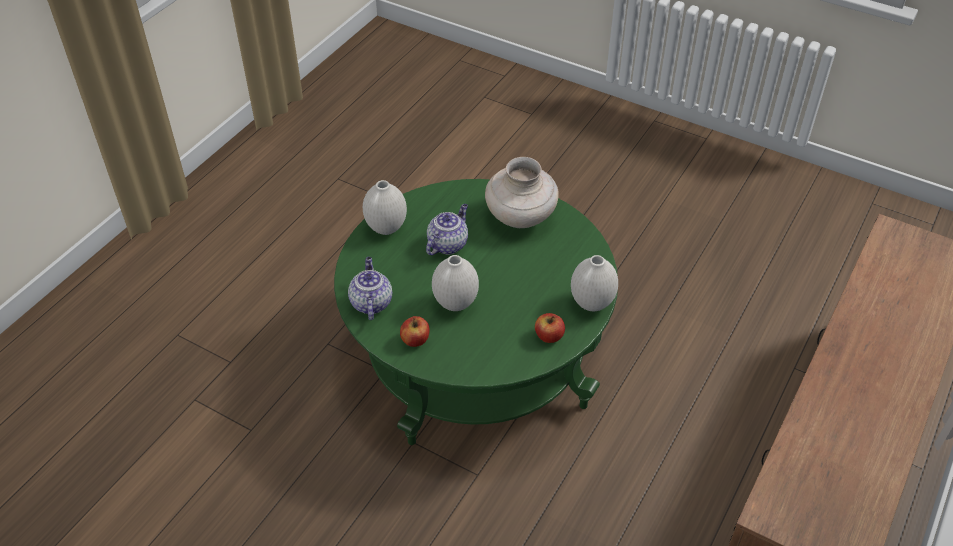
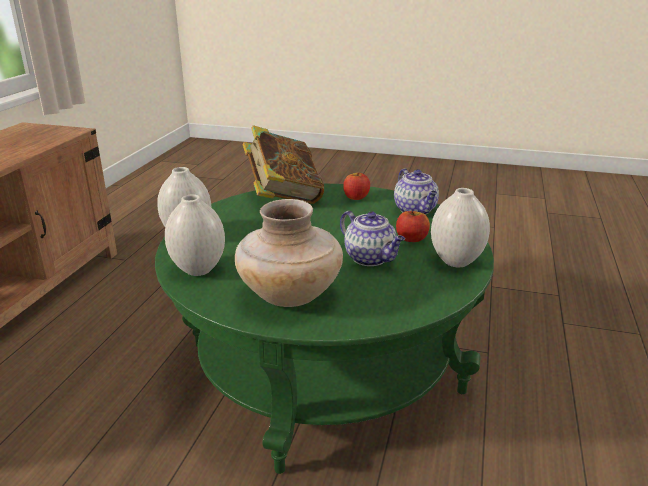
camera: 165 degrees right, 20 degrees down
(447, 244) = (371, 258): teapot -> teapot turned 60 degrees counterclockwise
(456, 303) = (332, 219): white vase -> white vase (198, 270)
(491, 356) = (283, 197): none -> book
(549, 336) = (232, 212): apple -> apple (411, 239)

